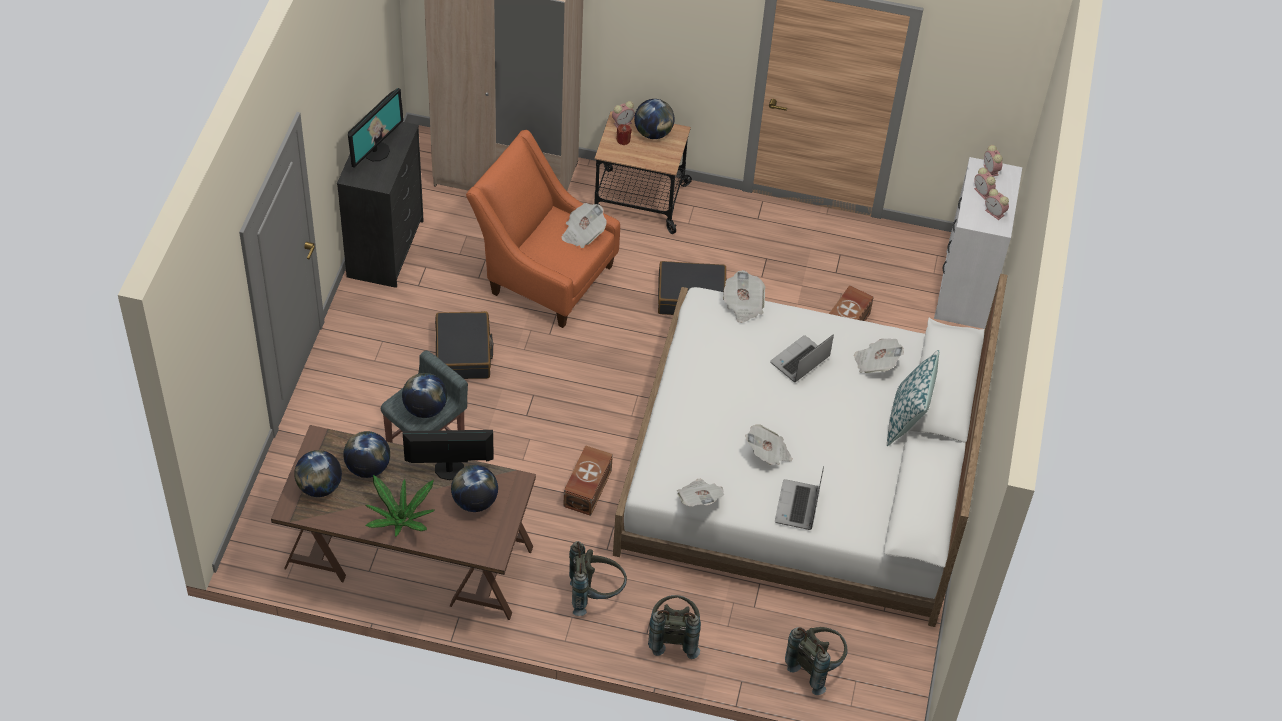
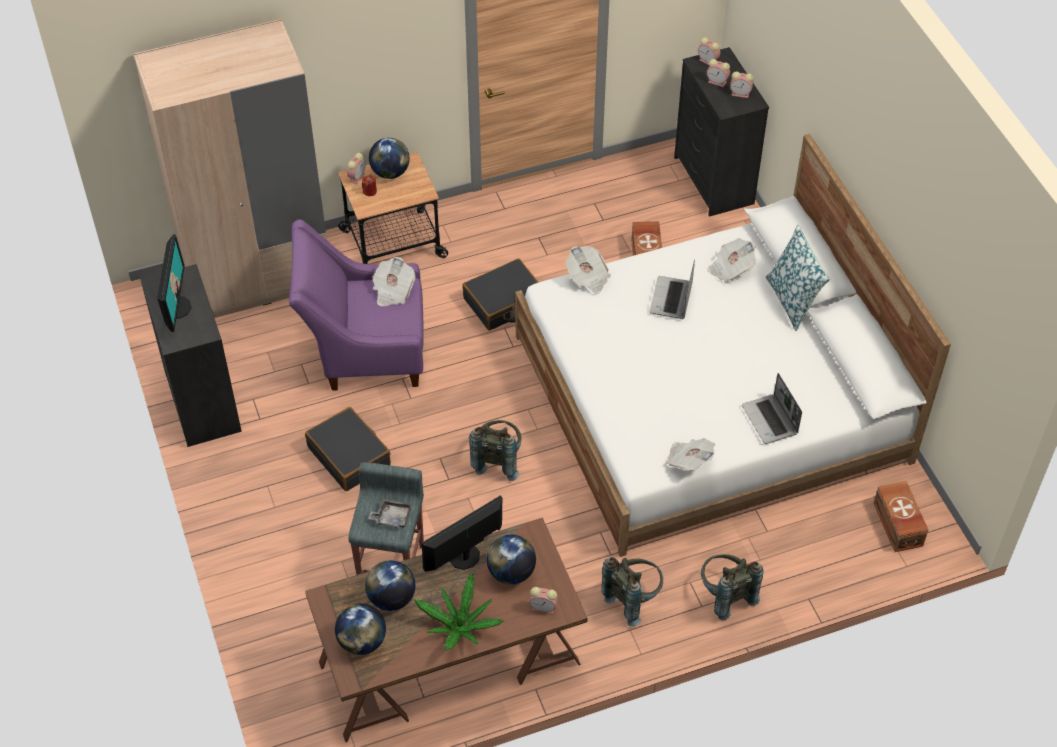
camera: 30 degrees left, 0 degrees up
(425, 409) = (392, 517): globe -> grey tray
(477, 543) = (544, 607): none -> alarm clock
(544, 275) = (364, 350): orange armchair -> purple armchair
(586, 489) = (551, 513): brown storage box -> brown storage box (897, 525)
(768, 453) = (710, 390): newspaper -> none
(815, 667) = (854, 551): grey backpack -> grey backpack (497, 460)
(964, 289) = (713, 181): white dresser -> black dresser

